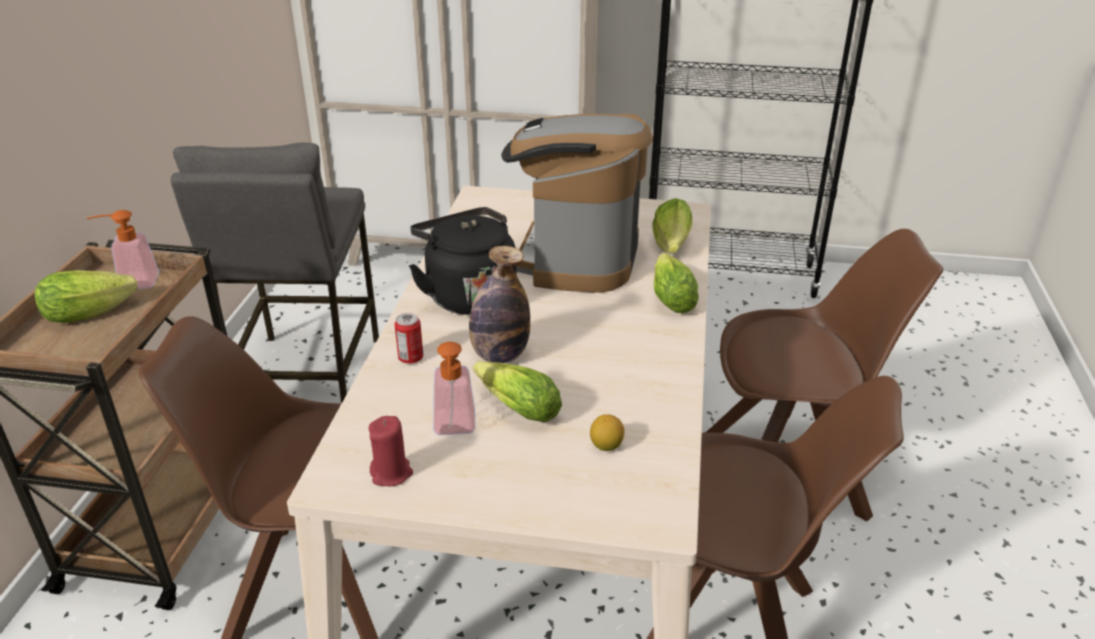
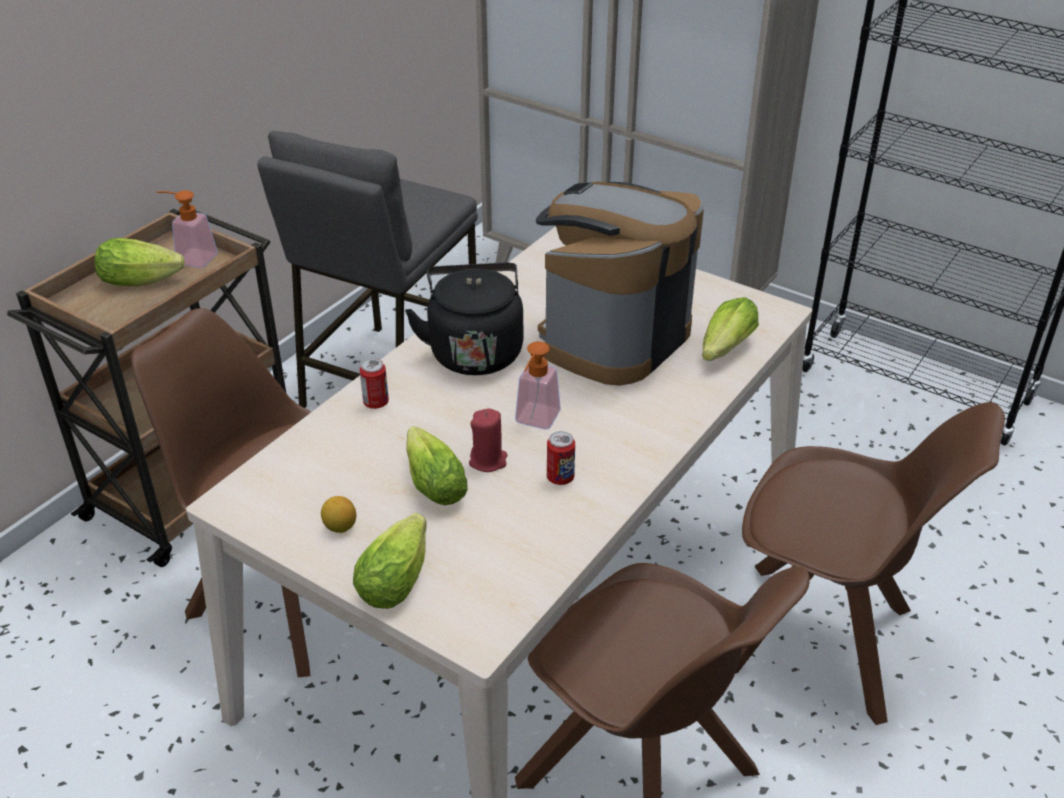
camera: 25 degrees right, 5 degrees up
(391, 473) = (283, 510): red candle -> red candle (488, 461)
(454, 429) = (364, 486): soap dispenser -> soap dispenser (535, 422)
(499, 355) = (457, 424): bottle -> none
(606, 446) = (486, 547): lemon -> lemon (340, 527)
(623, 372) = (560, 478): none -> can
(671, 297) = (675, 410): lettuce -> lettuce (398, 576)

